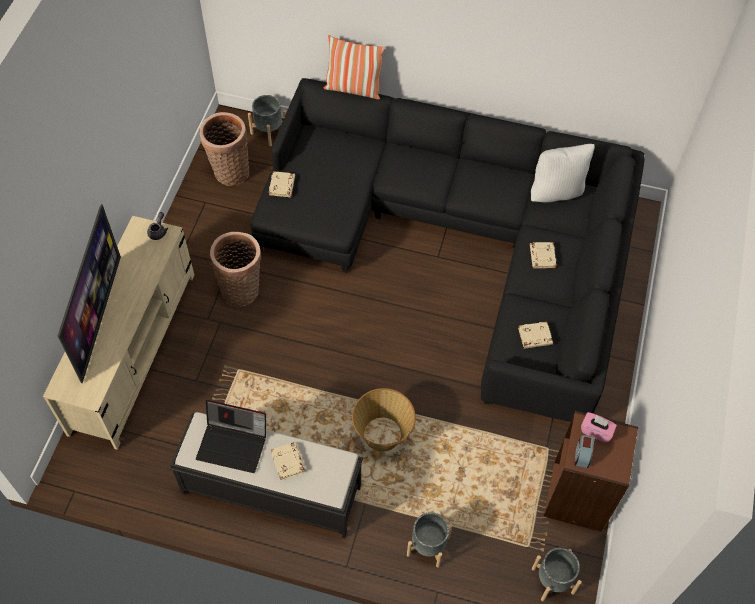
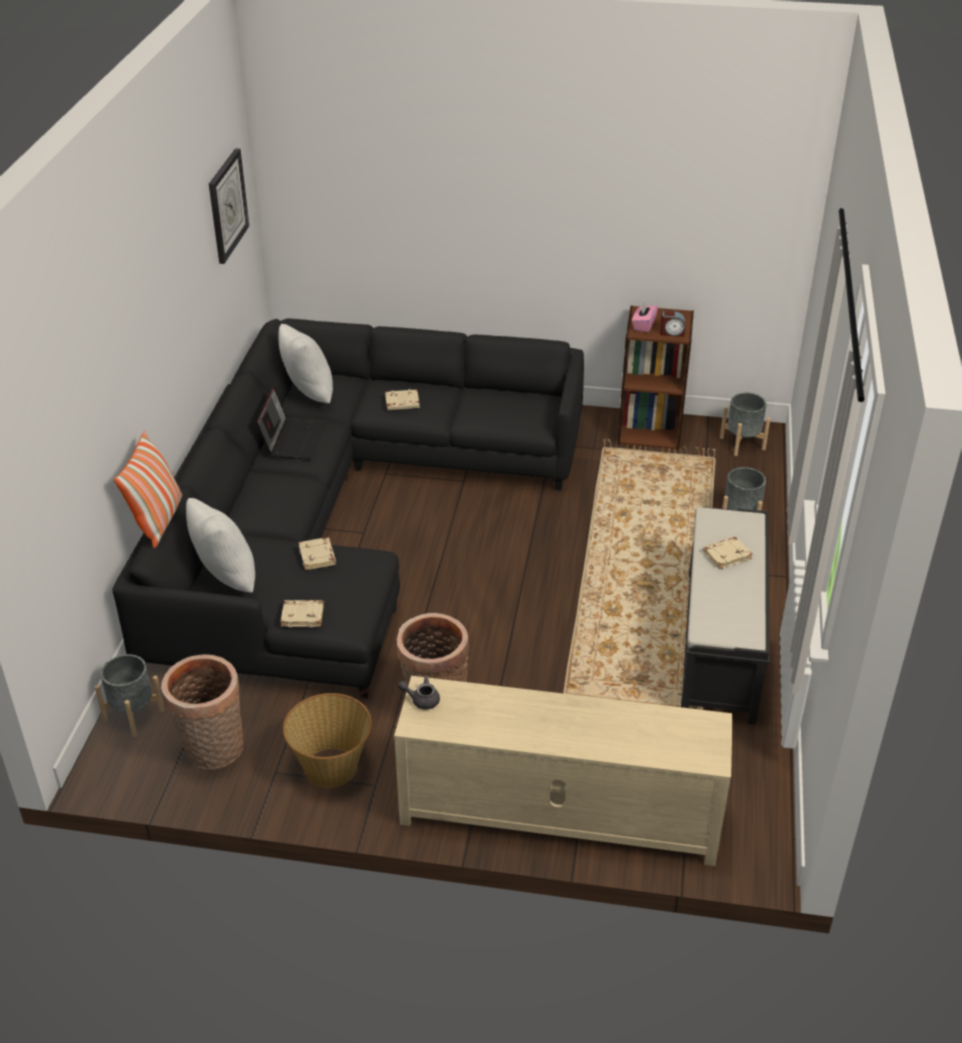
camera: 95 degrees left, 20 degrees down
(99, 317) = (585, 739): television -> none
(234, 444) = (721, 601): laptop -> laptop (293, 439)
(327, 144) = (225, 579): none -> white pillow
(383, 435) = (622, 561): basket -> basket (331, 767)
(534, 337) = (510, 406): beige book -> beige book (318, 556)
(637, 45) = (227, 205): none -> wall clock

